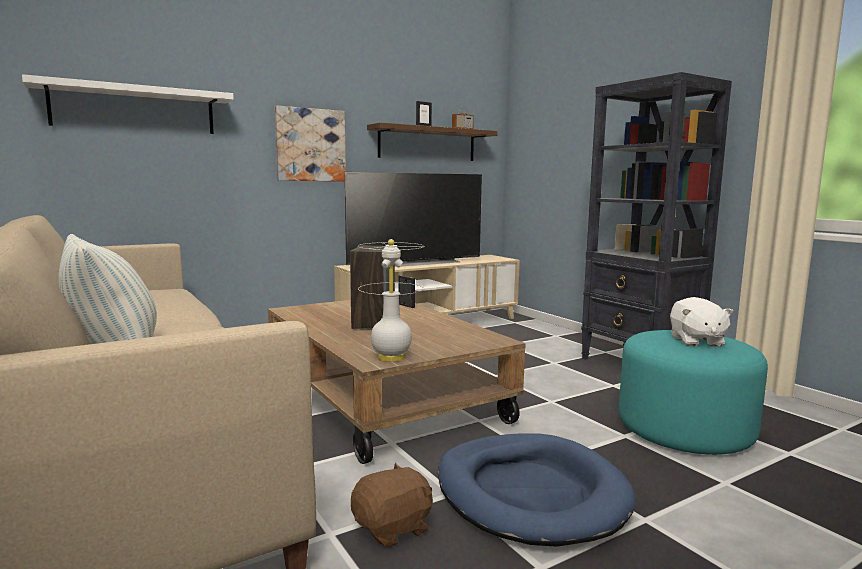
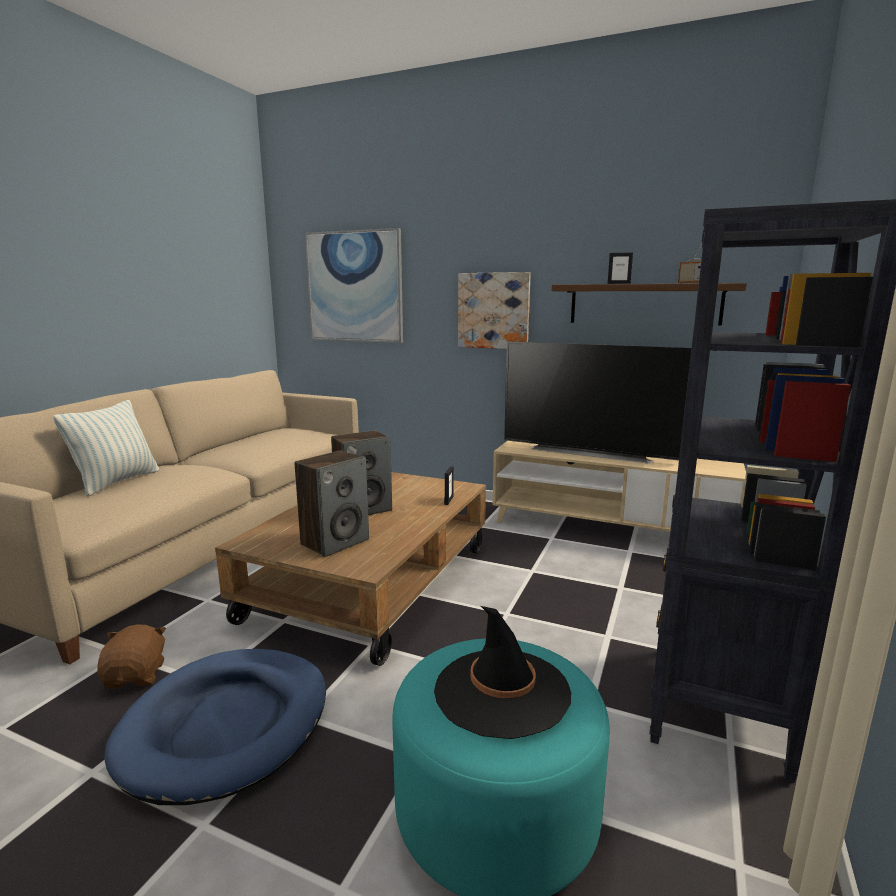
camera: 55 degrees right, 5 degrees up
(135, 109) = (354, 287): white shelf -> picture
(391, 357) = (264, 544): white table lamp -> none
(393, 528) = (136, 676): brown plush toy -> brown plush toy turned 120 degrees counterclockwise
(430, 340) = (335, 542): none -> speaker
(696, 341) = (501, 691): white plush toy -> black hat

